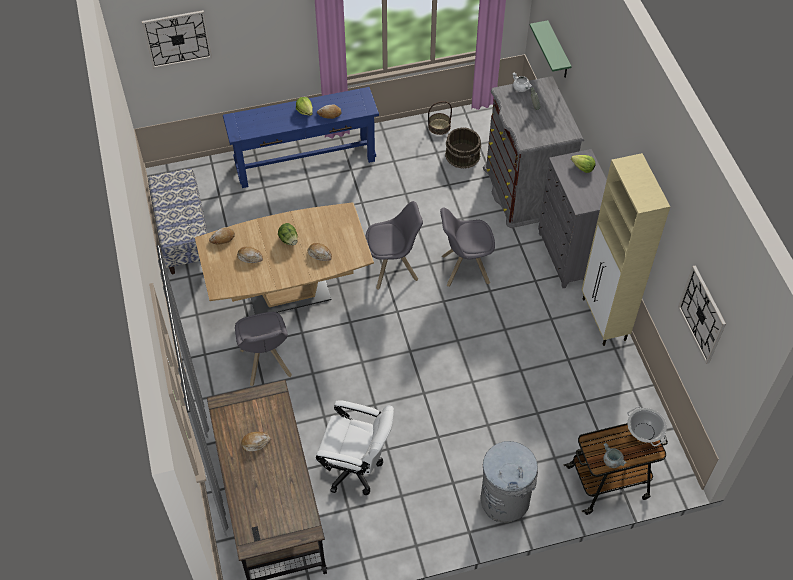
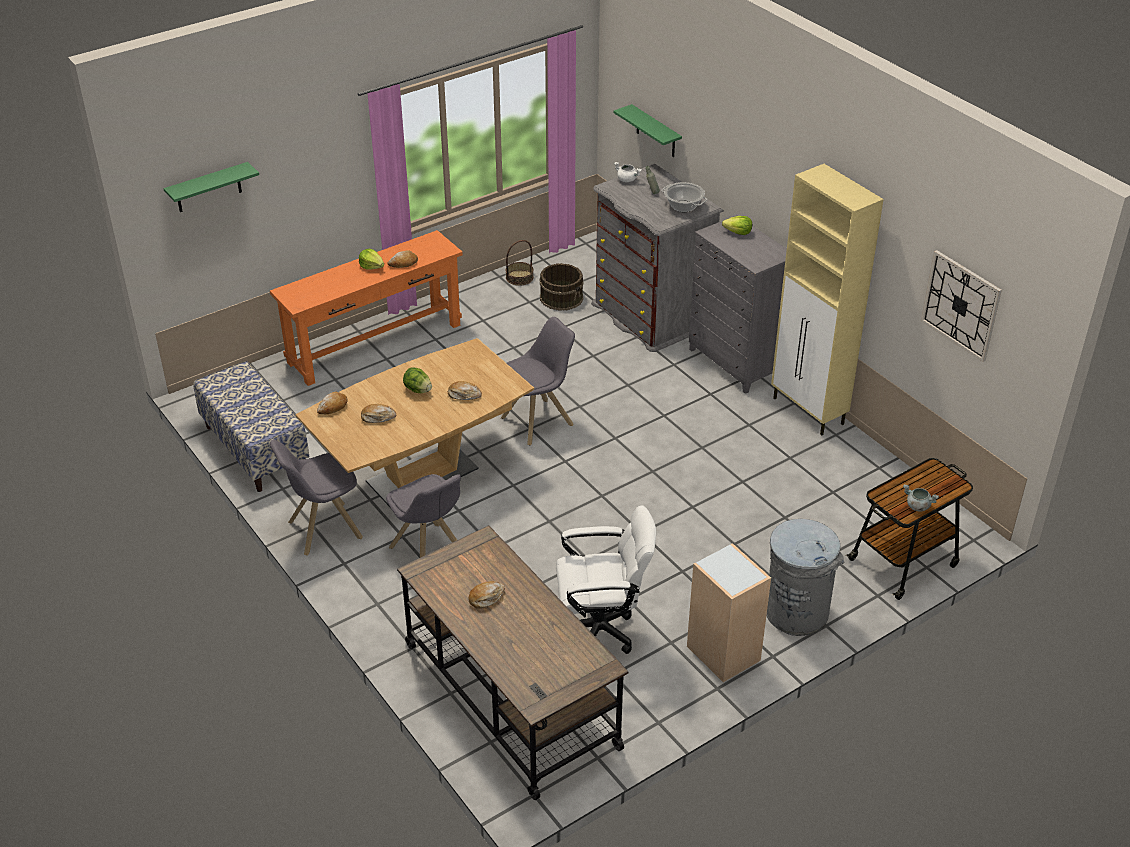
camera: 20 degrees left, 15 degrees down
(177, 39) = (208, 188): wall clock -> green shelf
(305, 162) = (375, 344): blue console table -> orange console table
(434, 518) = (723, 654): none -> bookcase
(465, 269) = (623, 401): grey chair -> grey chair (324, 529)
(644, 432) = (936, 470): cooking pot -> cooking pot (683, 206)

